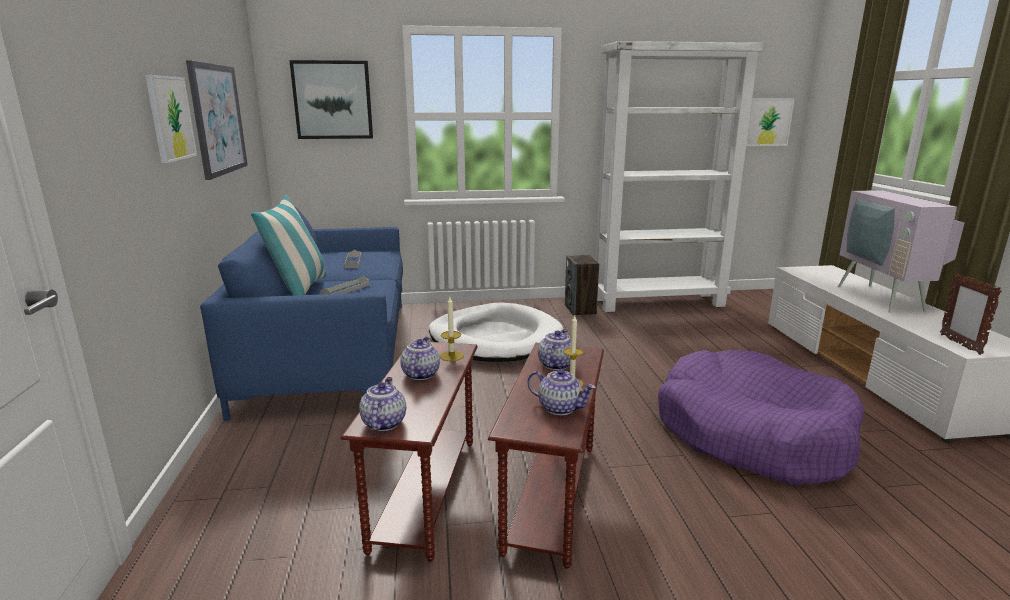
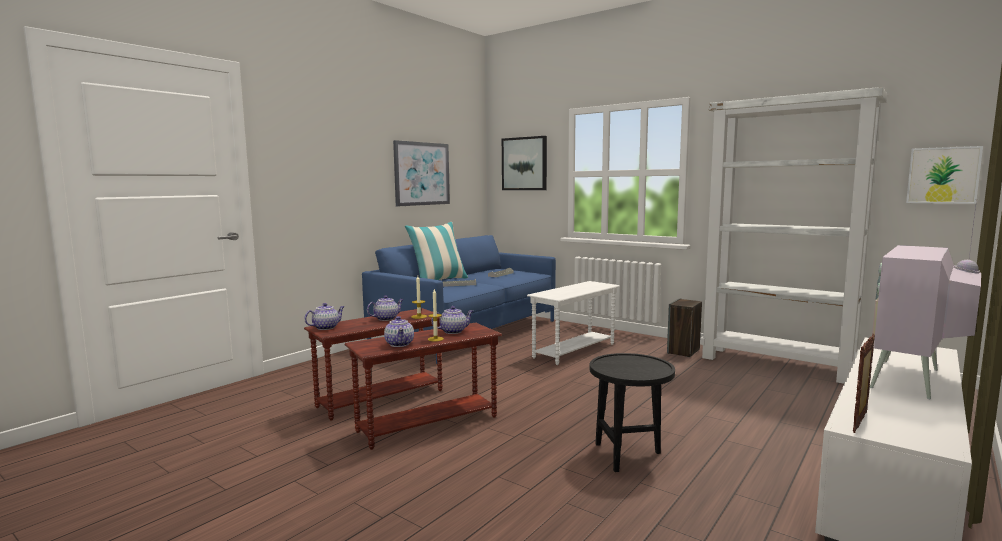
camera: 45 degrees right, 10 degrees down
(170, 118) = (367, 170): picture -> none
(495, 338) = (574, 351): white dog bed -> white side table
(751, 434) = (629, 455): purple dog bed -> black side table

